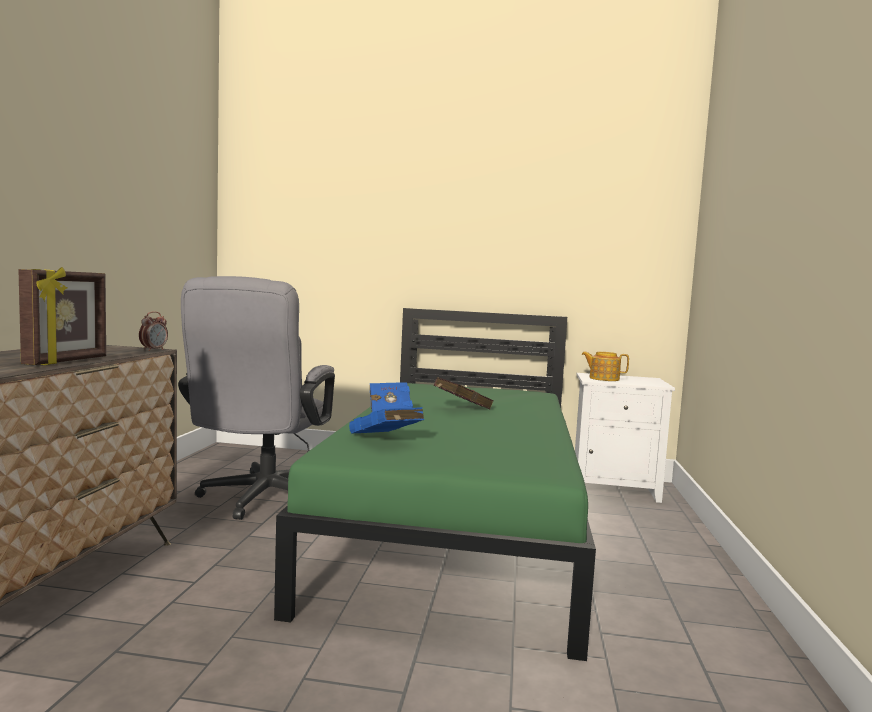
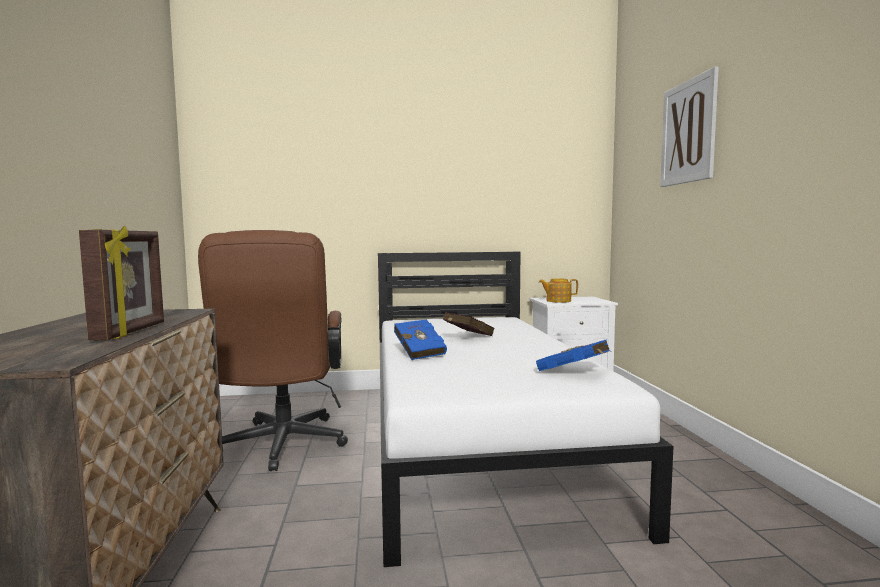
camera: 15 degrees left, 0 degrees up
(153, 350) = (194, 311): alarm clock -> none
(260, 499) = (281, 447): grey office chair -> brown office chair
(386, 440) = (448, 375): blue book -> blue book (575, 373)
(459, 524) = (477, 441): green bed -> white bed
(754, 180) = (688, 132): none -> picture

